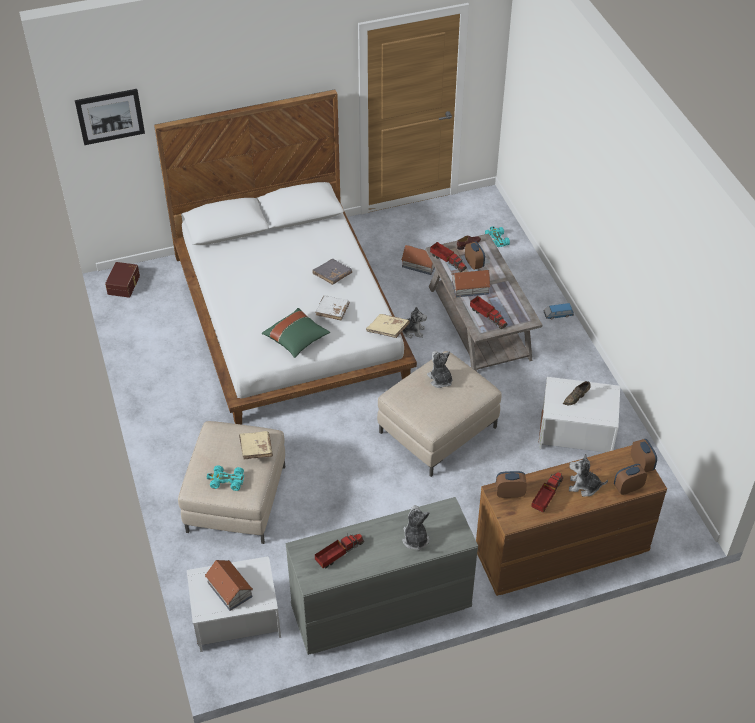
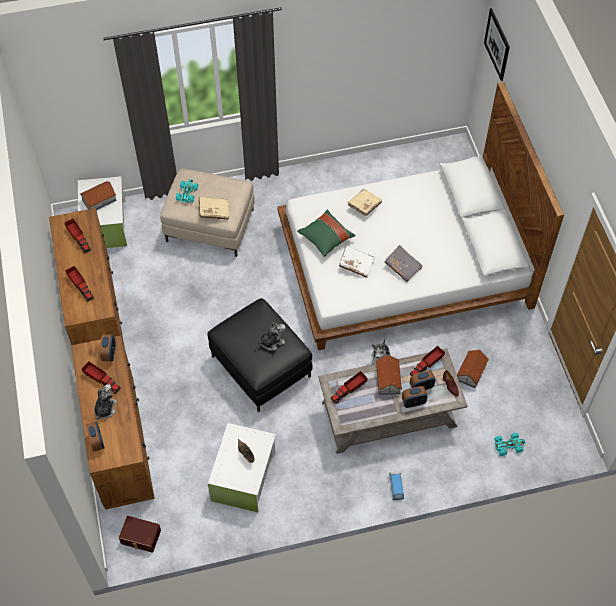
camera: 95 degrees right, 10 degrees up
(124, 285) = (447, 150): brown storage box -> brown storage box (140, 537)
(380, 608) = (95, 311): grey dresser -> brown dresser
(388, 330) = (331, 304): beige book -> beige book (364, 205)
(415, 539) = (80, 286): plush toy -> toy truck
(438, 430) = (260, 366): beige ottoman -> black ottoman
(641, 465) = (119, 457): alarm clock -> alarm clock (413, 402)

